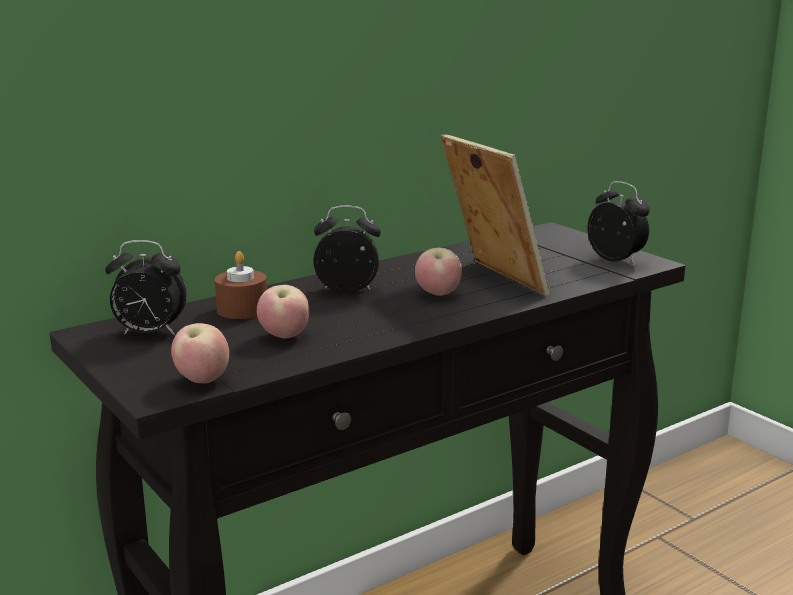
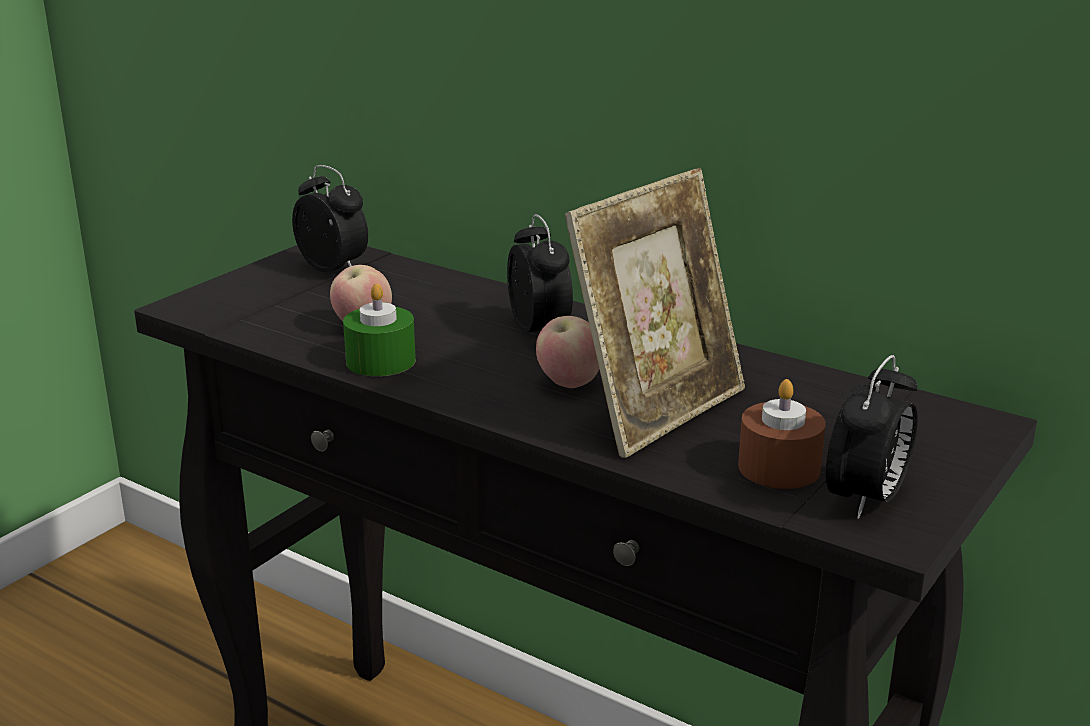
camera: 70 degrees right, 5 degrees up
(149, 334) = (335, 270): alarm clock -> alarm clock turned 150 degrees clockwise
(202, 380) = (223, 315): apple -> none
(242, 309) = (433, 293): brown candle -> brown candle (779, 467)
(354, 337) = (380, 361): none -> green candle

